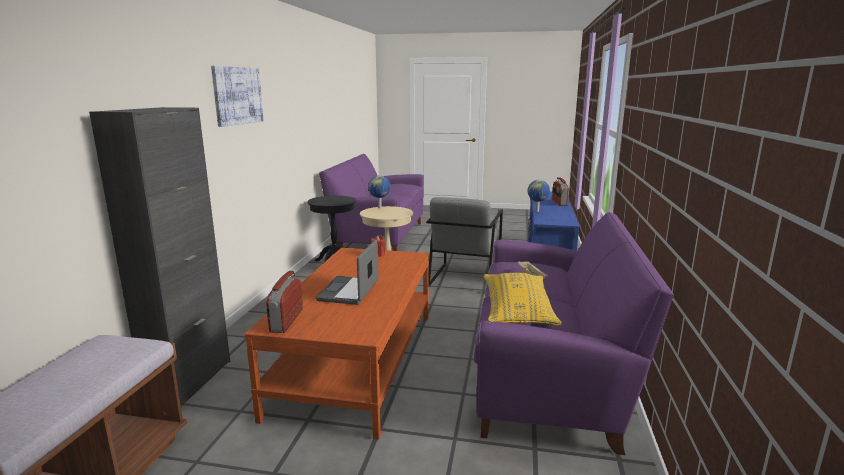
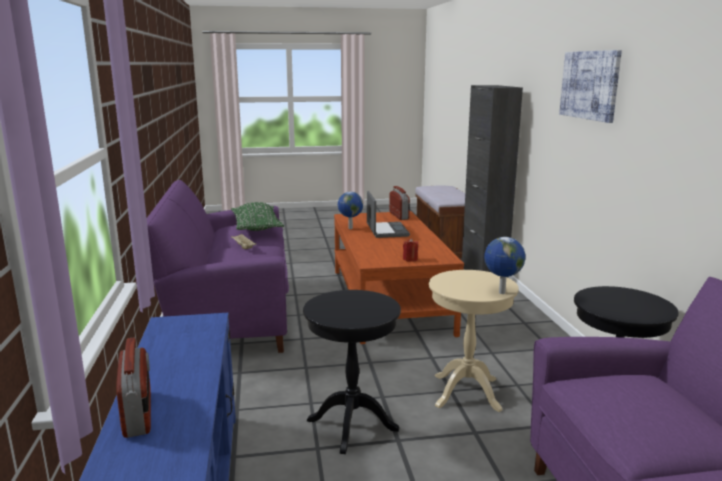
camera: 160 degrees right, 0 degrees up
(464, 278) = (352, 425): grey armchair -> black side table
(517, 311) = (256, 227): yellow pillow -> green pillow
(537, 211) = (212, 356): globe -> globe (350, 228)

